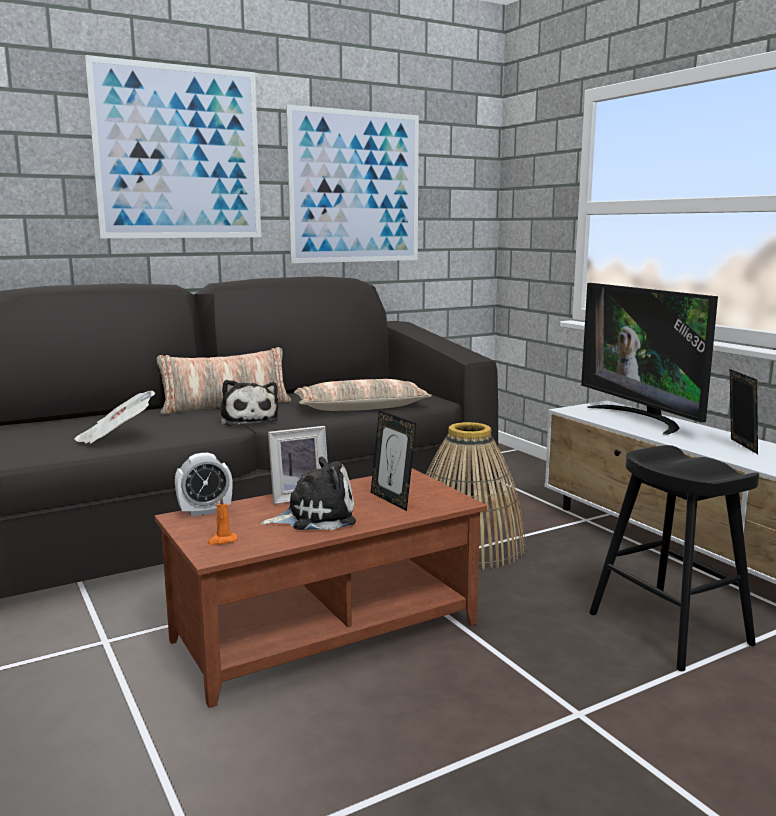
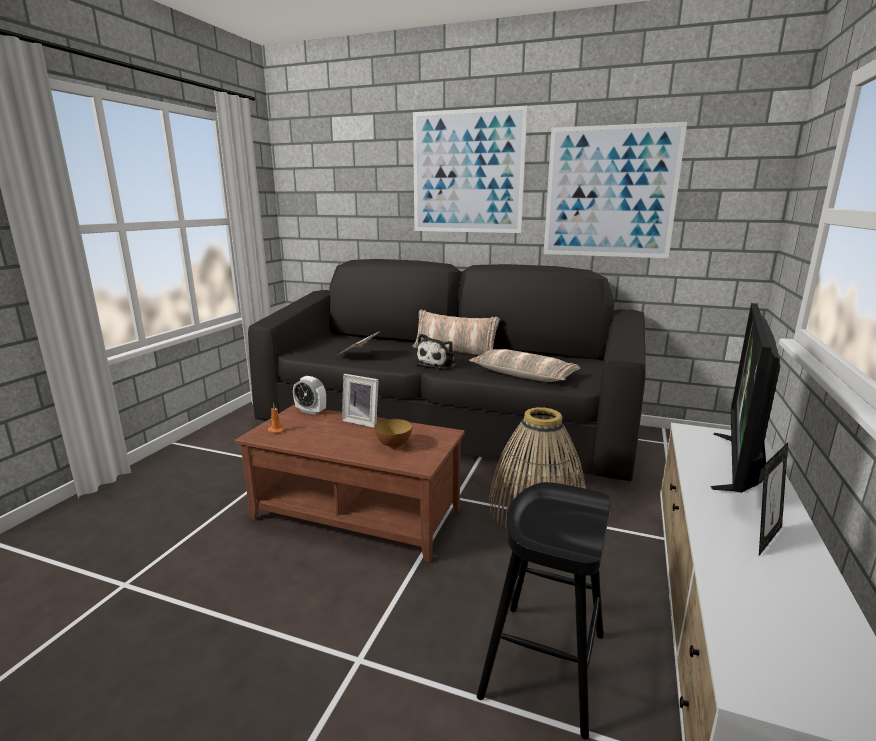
camera: 50 degrees right, 5 degrees up
(315, 517) = (337, 437): plush toy -> none
(392, 500) = (394, 445): picture frame -> bowl

